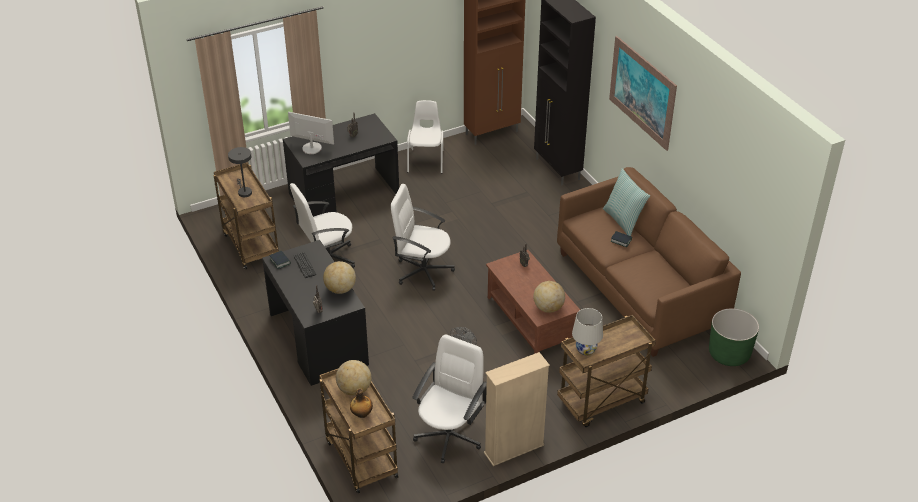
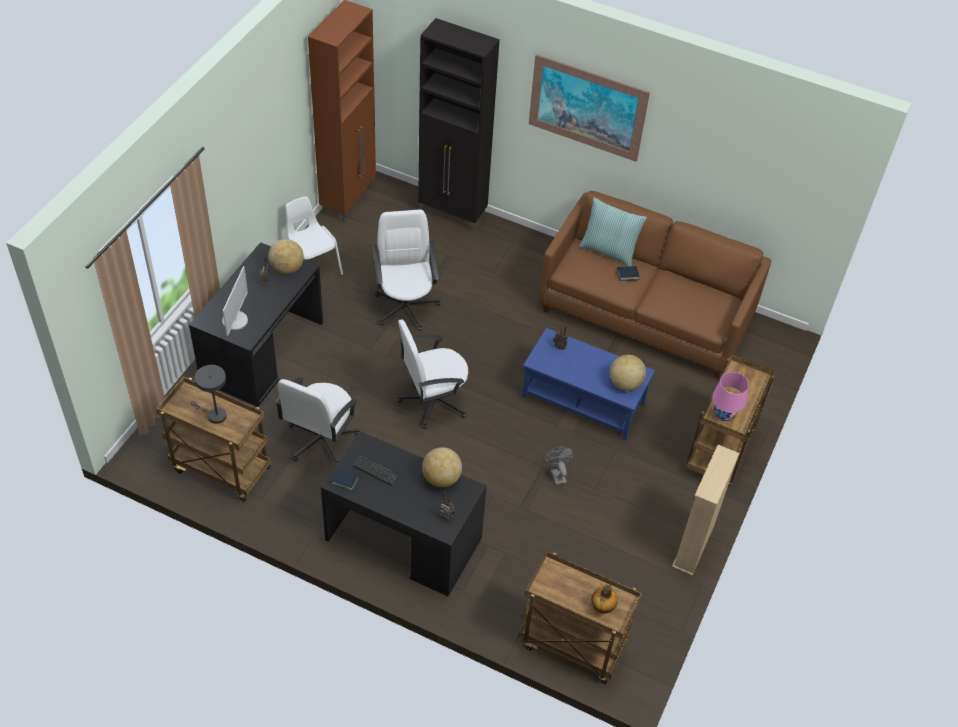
camera: 40 degrees left, 10 degrees up
(312, 148) = (235, 320): monitor -> monitor turned 120 degrees clockwise
(354, 390) = (569, 584): globe -> globe (287, 268)
(449, 435) = (627, 568): white office chair -> white office chair (406, 306)
(531, 320) = (583, 400): brown coffee table -> blue coffee table
(586, 350) = (724, 414): white table lamp -> pink table lamp
(729, 354) = (773, 341): green planter -> none

